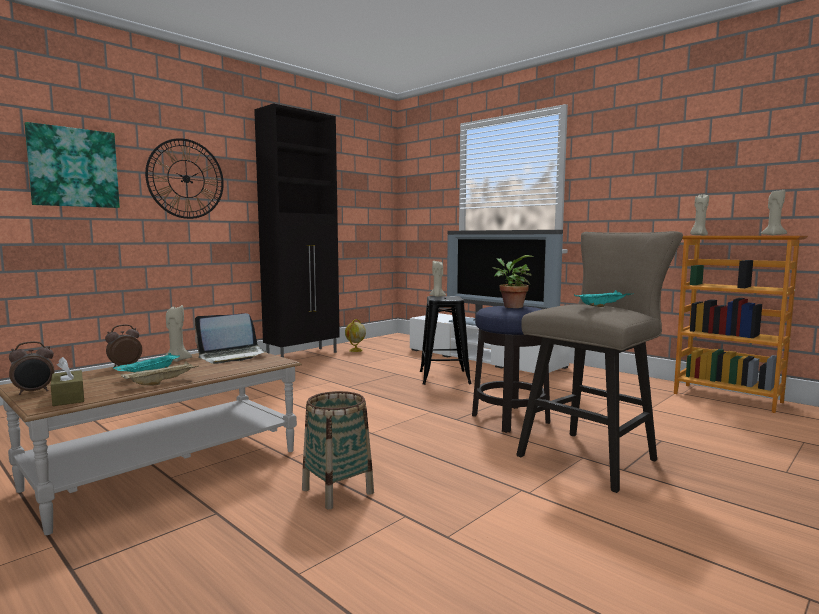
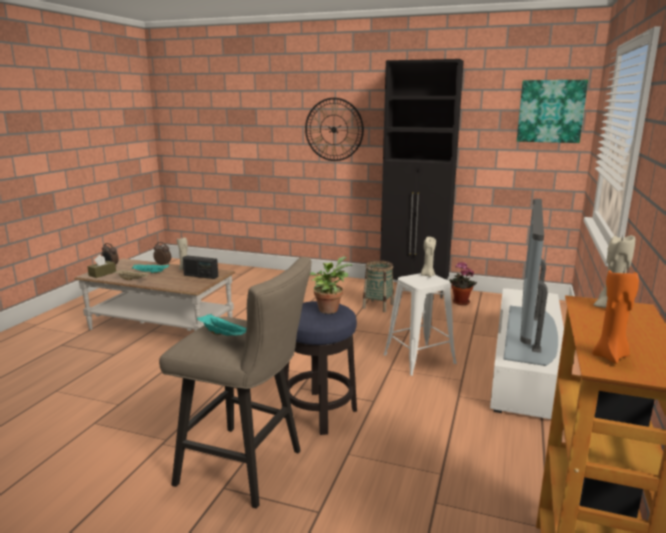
camera: 65 degrees right, 10 degrees up
(73, 167) = (263, 126): picture -> picture (550, 111)
(232, 356) = (201, 276): laptop -> radio
(337, 491) = (146, 376): basket -> basket (378, 306)
(355, 350) = (460, 303): globe -> potted plant
(444, 377) = (419, 359): black stool -> white stool
(773, 235) = (610, 356): beige candle -> orange candle

